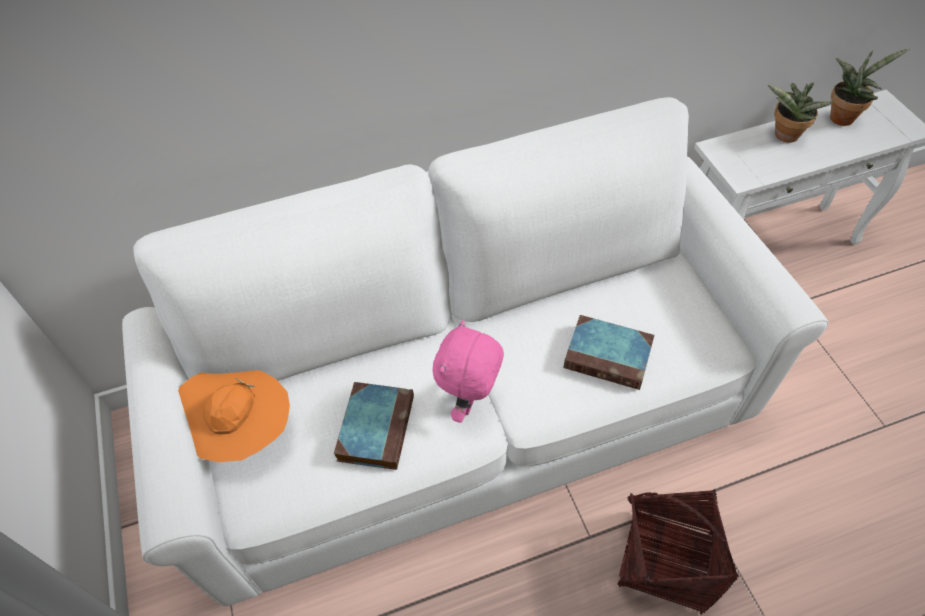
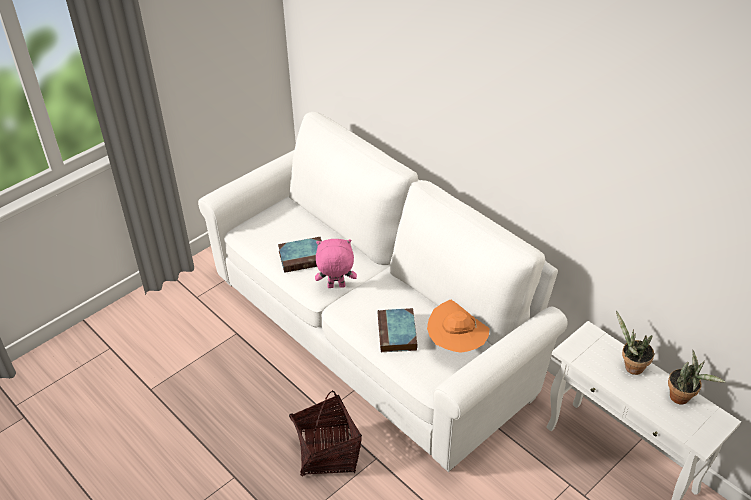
camera: 65 degrees right, 10 degrees down
(243, 432) = (278, 215): orange hat -> orange hat (456, 344)

